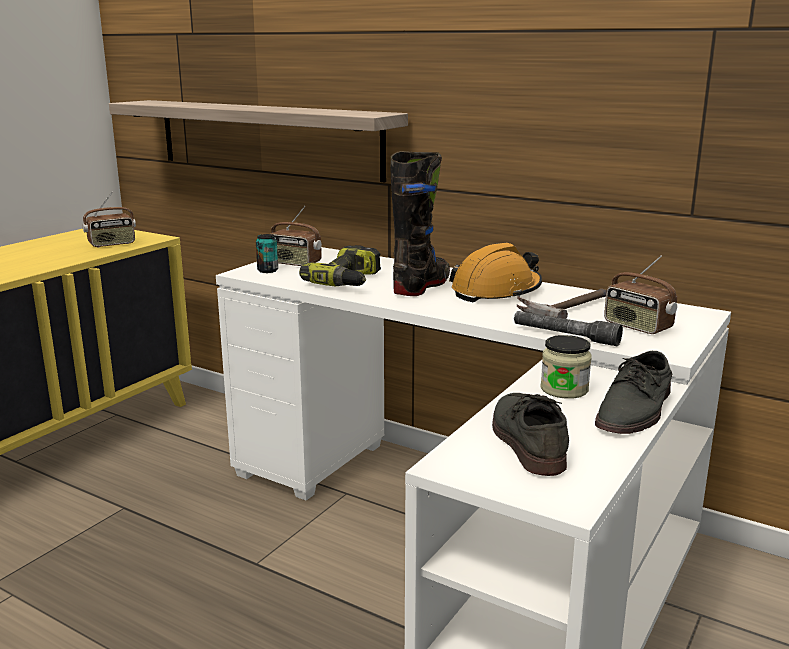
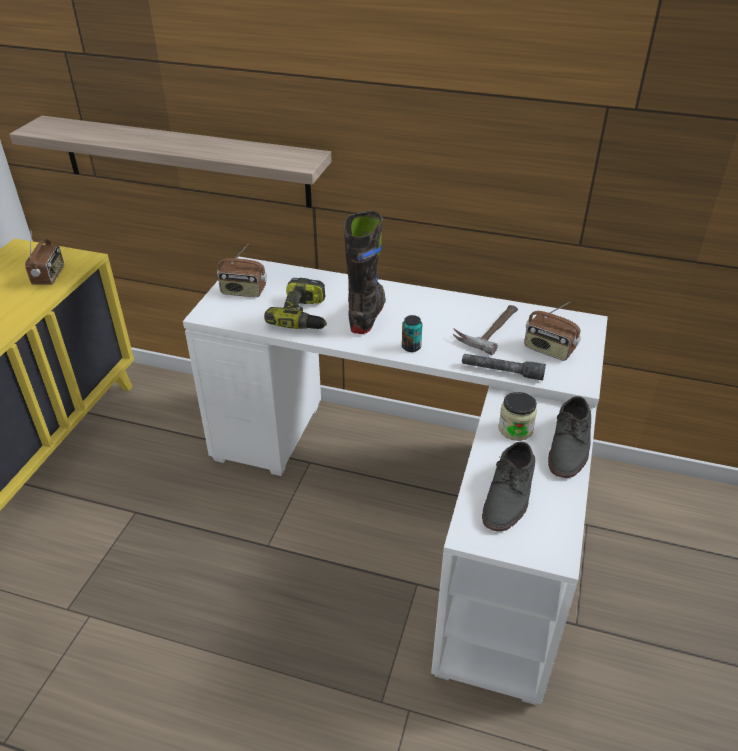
camera: 15 degrees left, 20 degrees up
(112, 244) = (49, 276): radio -> radio turned 45 degrees counterclockwise
(267, 270) = (225, 307): can -> can (411, 347)
(496, 291) = (429, 314): orange hard hat -> none
(526, 439) = (509, 494): grey shoe -> grey shoe turned 135 degrees counterclockwise

